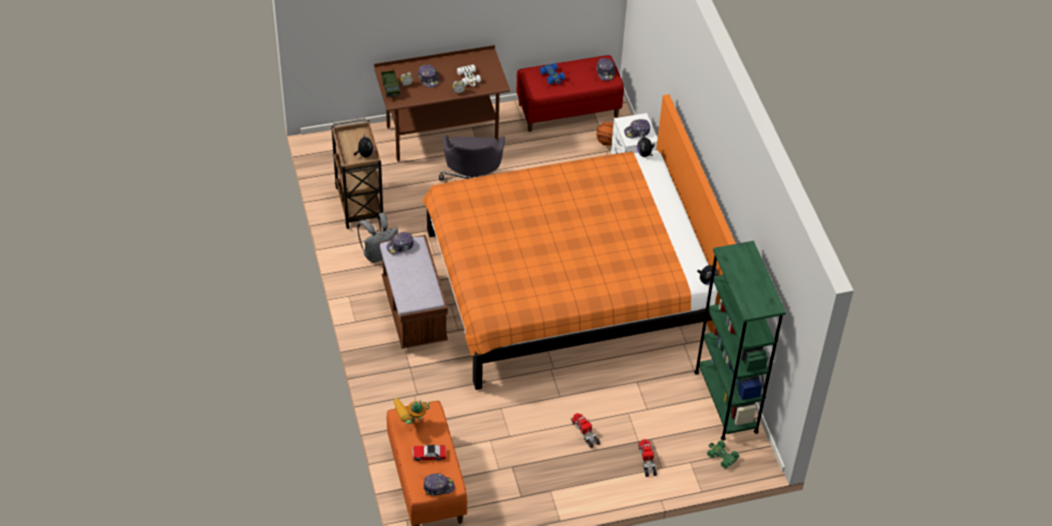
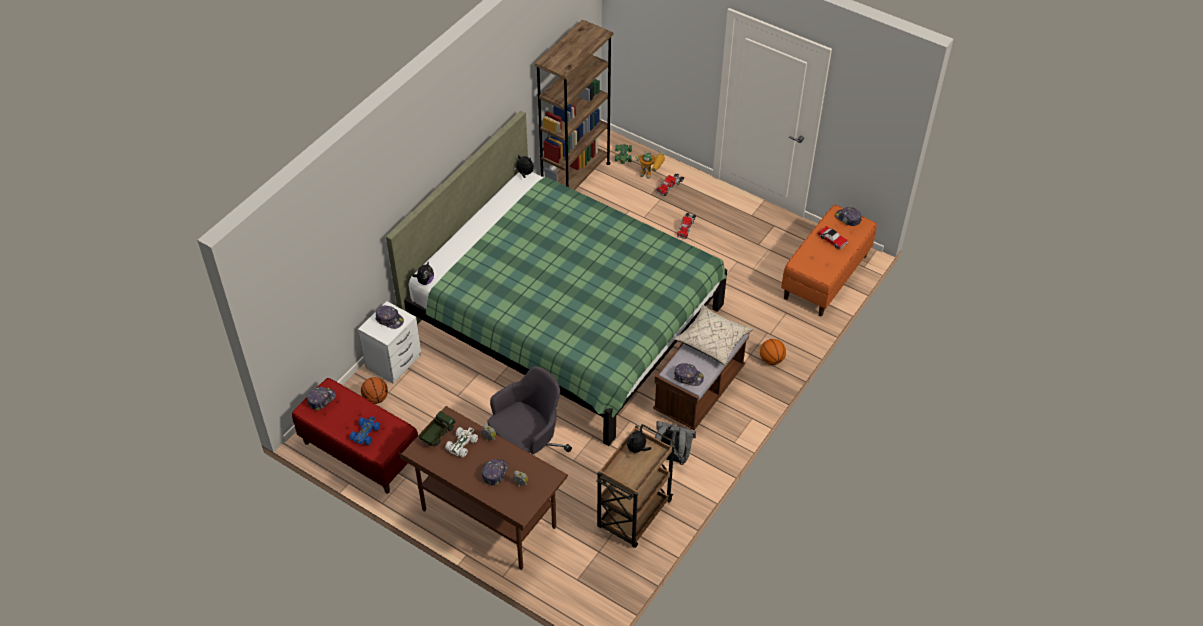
camera: 130 degrees left, 0 degrees up
(390, 375) = (771, 360): none -> basketball
(391, 88) = (538, 491): toy truck -> toy truck (438, 434)
(411, 423) = (822, 265): toy robot -> toy robot (651, 174)
(415, 284) = (712, 340): none -> beige pillow
(569, 284) = (564, 320): orange bed -> green bed
(726, 401) = (575, 178): green bookcase -> brown bookcase

